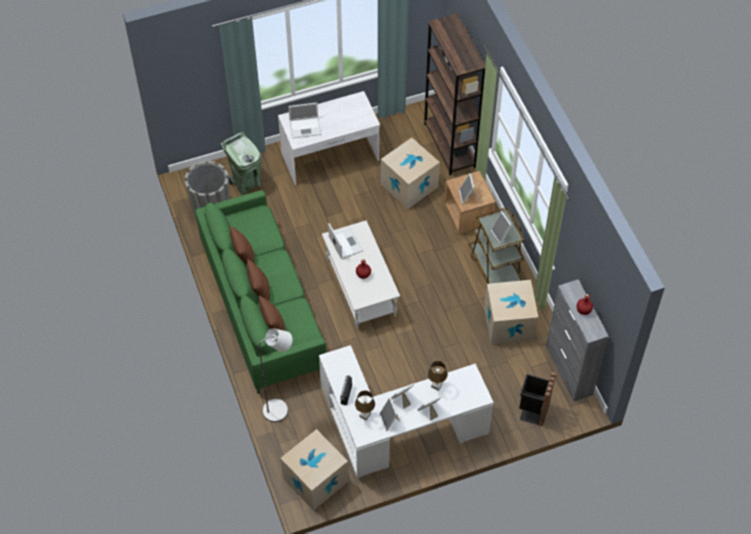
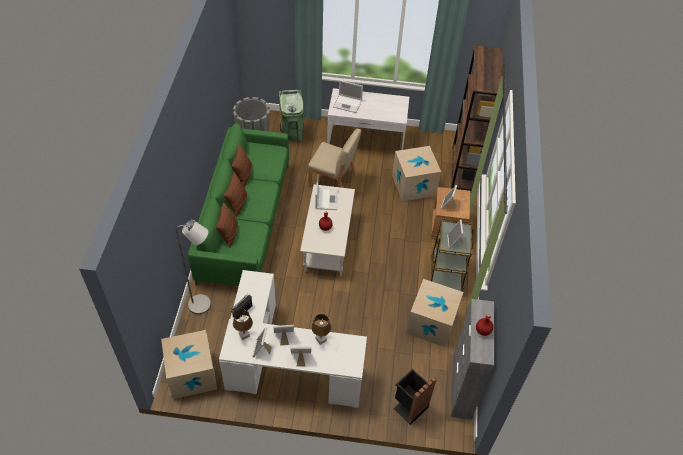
camera: 25 degrees right, 5 degrees down
(323, 217) = (333, 180): none -> beige chair

